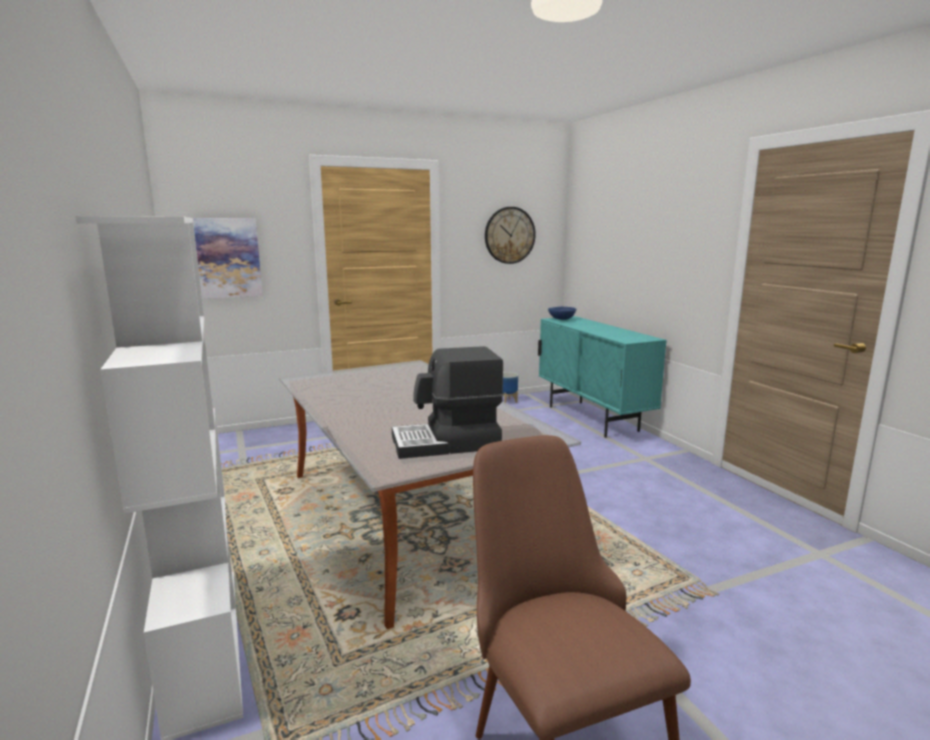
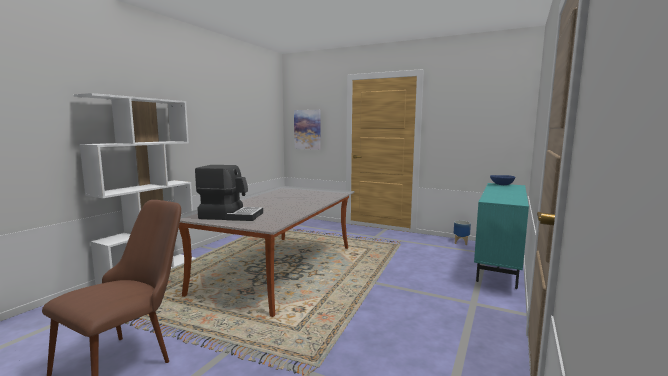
camera: 50 degrees right, 5 degrees down
(447, 443) = (231, 215): coffee machine -> coffee machine turned 150 degrees clockwise
(509, 235) = (477, 118): wall clock -> none

